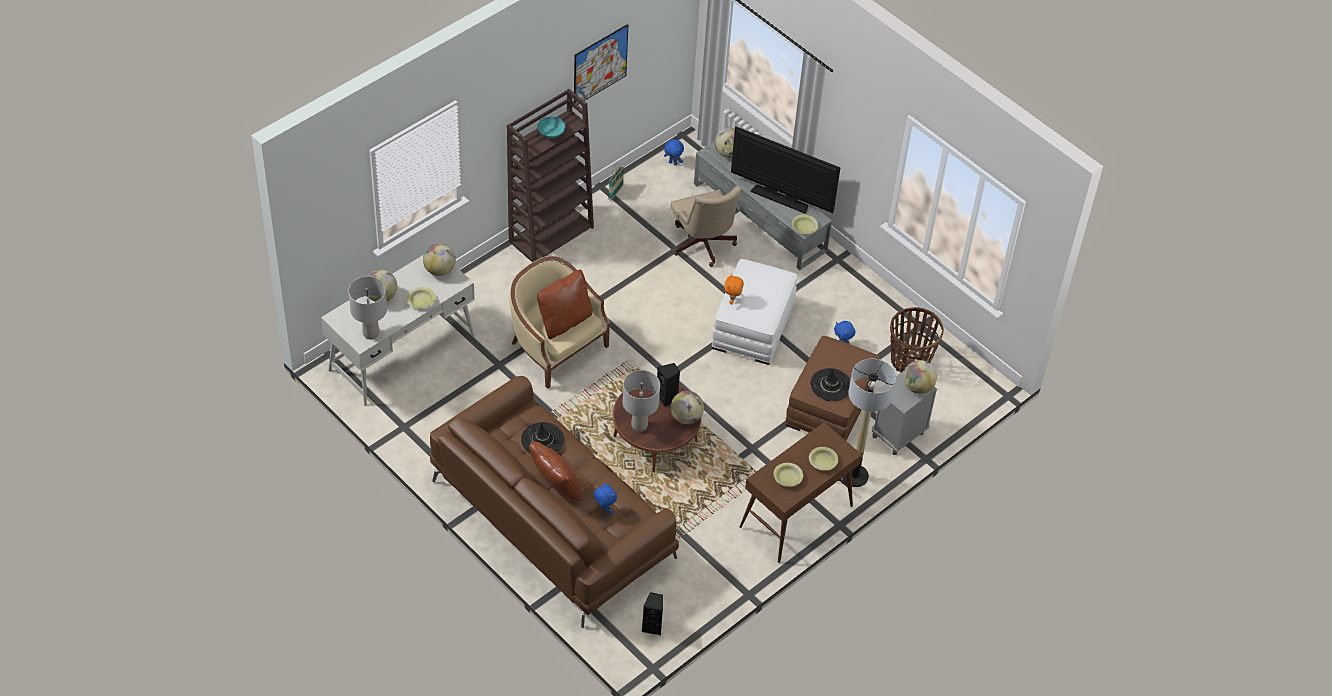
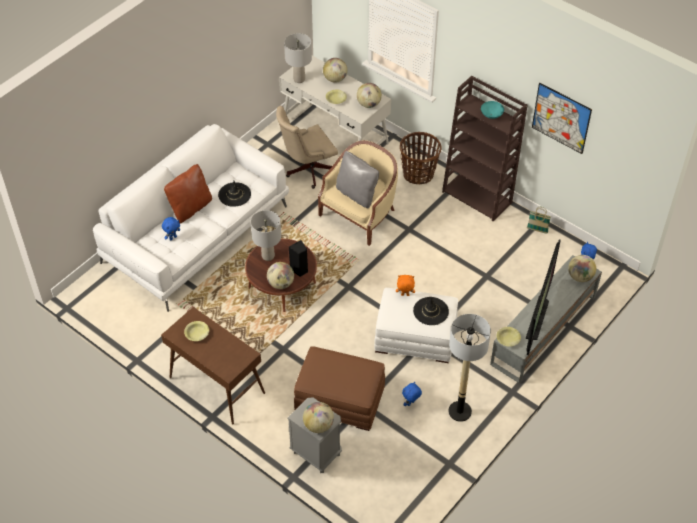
camera: 85 degrees right, 0 degrees up
(551, 518) = (197, 233): brown sofa -> white sofa
(564, 321) = (357, 194): brown pillow -> grey pillow
(653, 626) = (104, 304): black speaker -> none
(703, 246) = (496, 294): beige office chair -> beige office chair (307, 170)
(822, 462) = (217, 356): yellow bowl -> none
(831, 385) = (324, 371): black hat -> black hat (430, 311)
(855, 476) = (265, 424): floor lamp -> floor lamp (459, 411)
(910, 360) = (405, 457): basket -> basket (418, 174)

